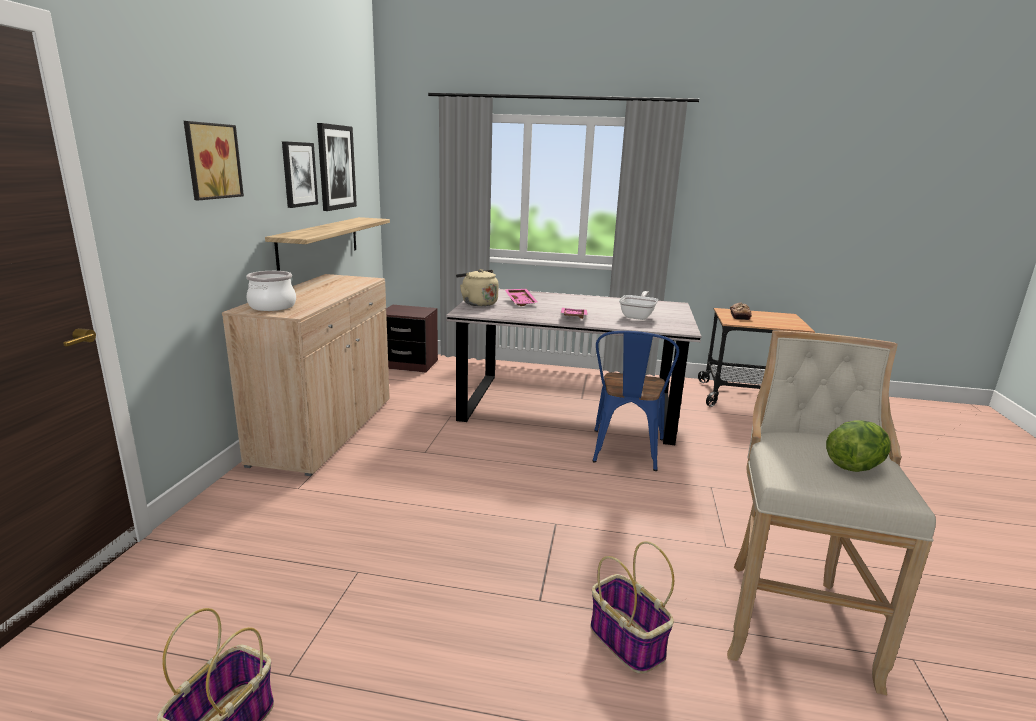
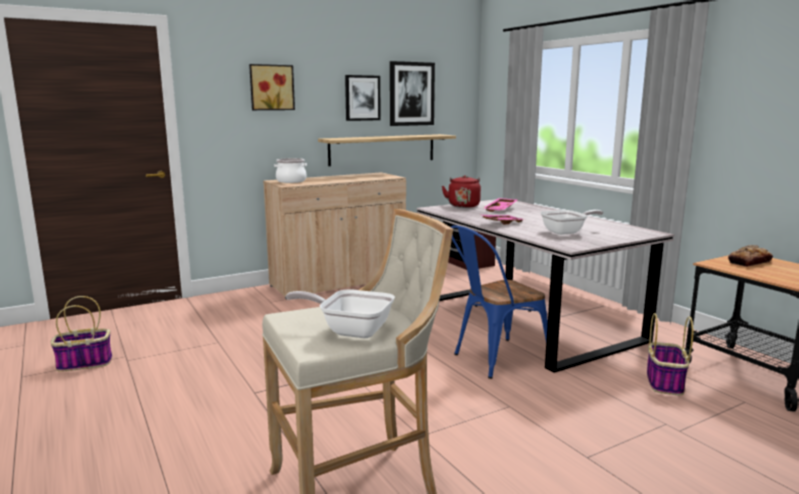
camera: 50 degrees right, 5 degrees down
(477, 303) = (463, 205): beige kettle -> red kettle
(625, 640) = (247, 430): basket -> basket (664, 382)
(854, 466) = (350, 330): lettuce -> frying pan

